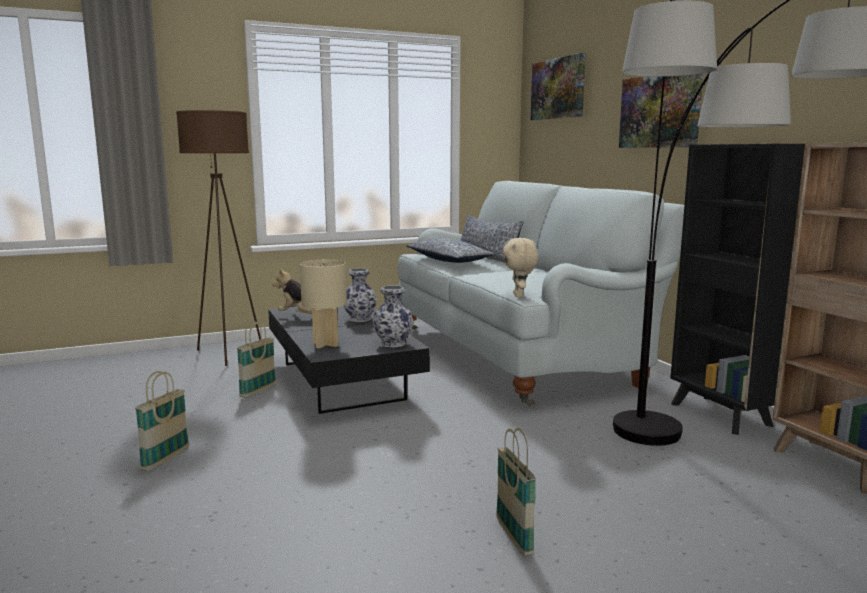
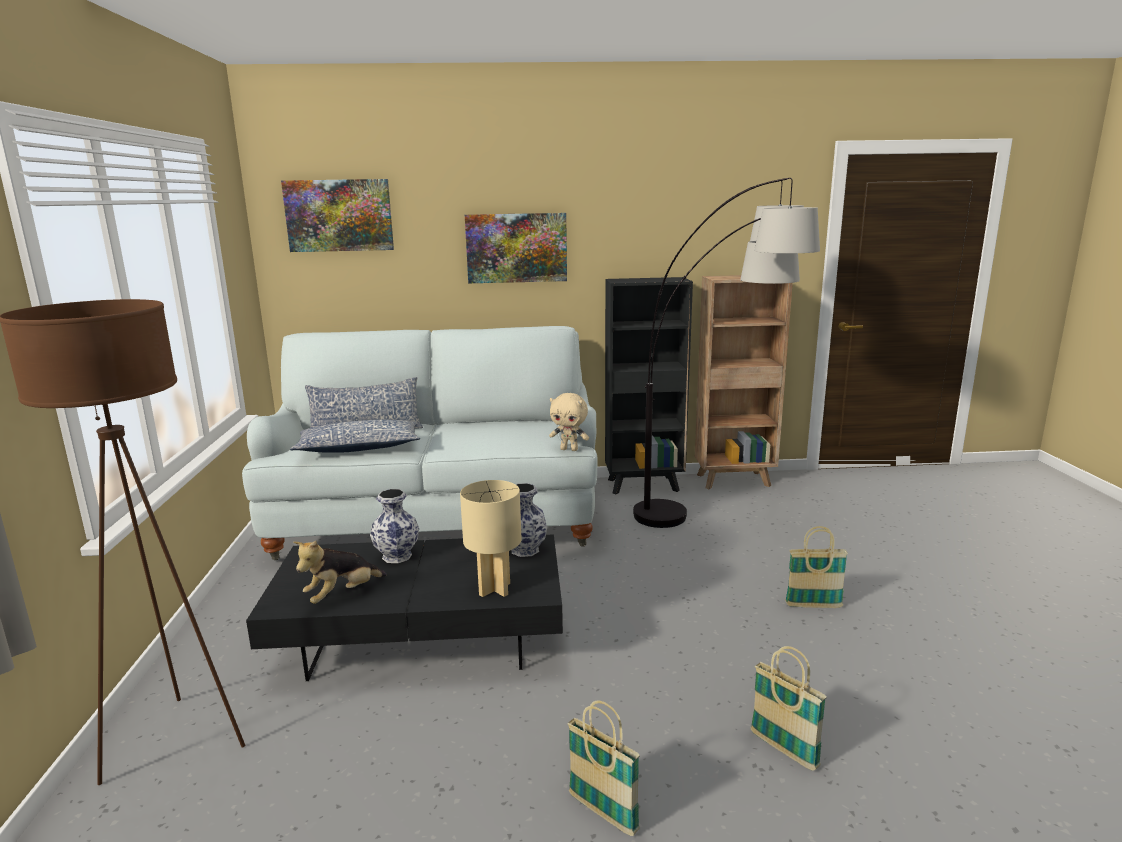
camera: 70 degrees left, 5 degrees up
(258, 391) = (402, 715): basket -> basket (783, 749)

